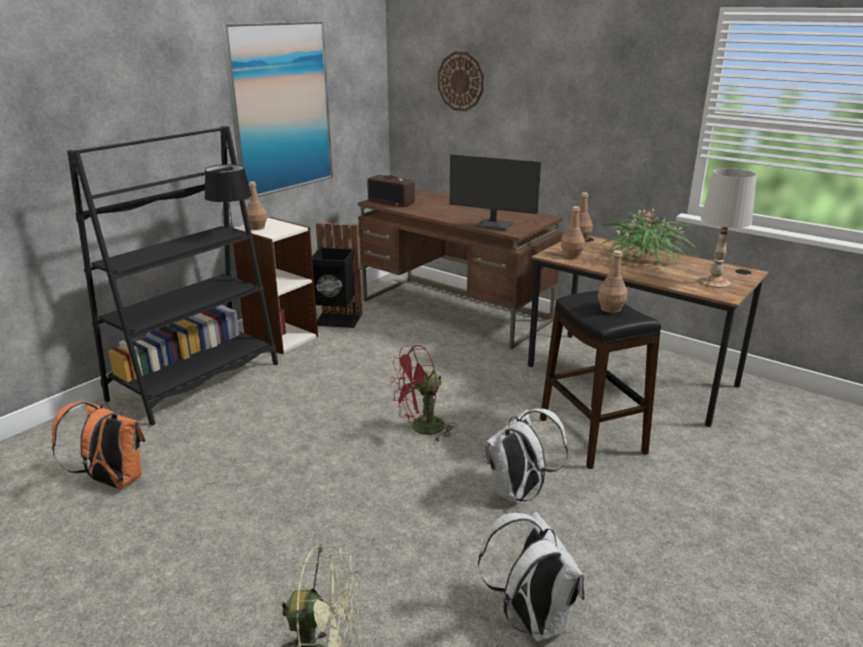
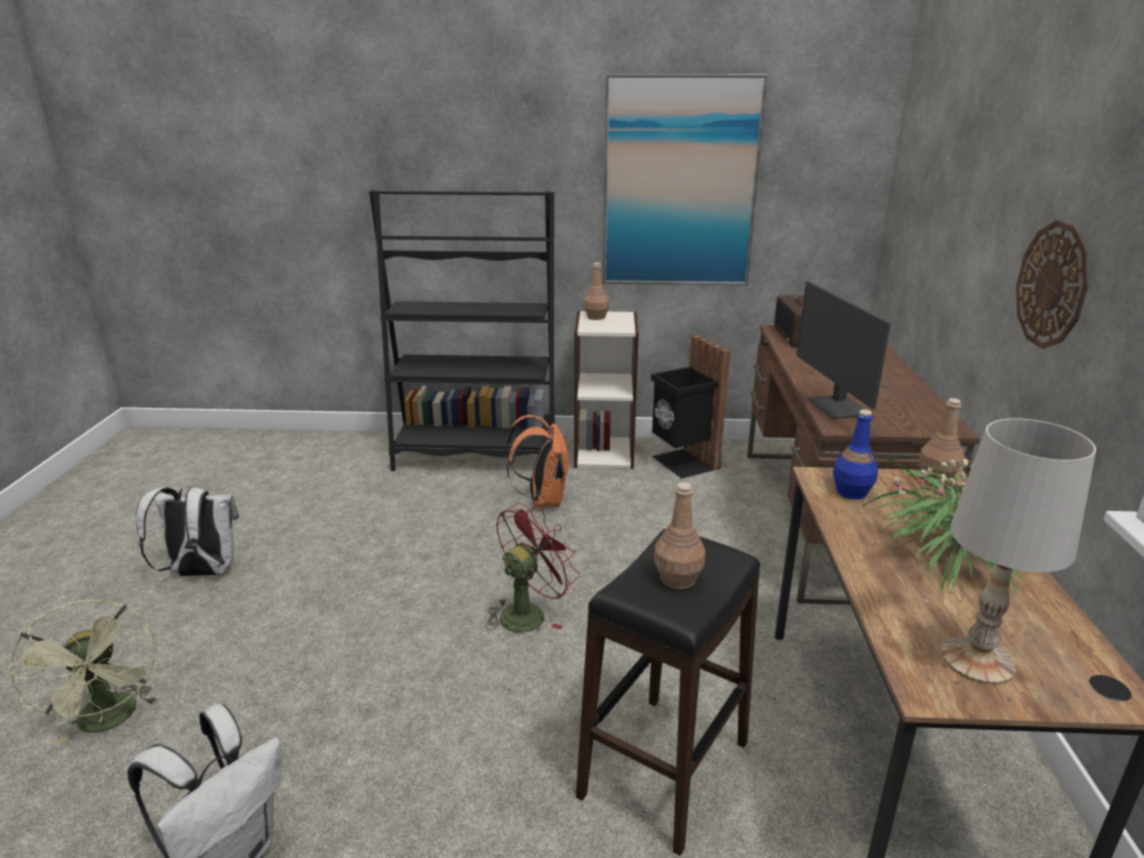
camera: 55 degrees right, 0 degrees up
(113, 481) = (303, 495): orange backpack -> orange backpack (543, 500)
(232, 236) = (526, 314): black table lamp -> none
(421, 429) = (529, 612): red fan -> red fan turned 105 degrees clockwise
(461, 81) = (944, 177): wall clock -> wall clock (1052, 285)
(518, 493) = (464, 746): white backpack -> white backpack (201, 573)
(571, 255) = (851, 492): brown bottle -> blue bottle

